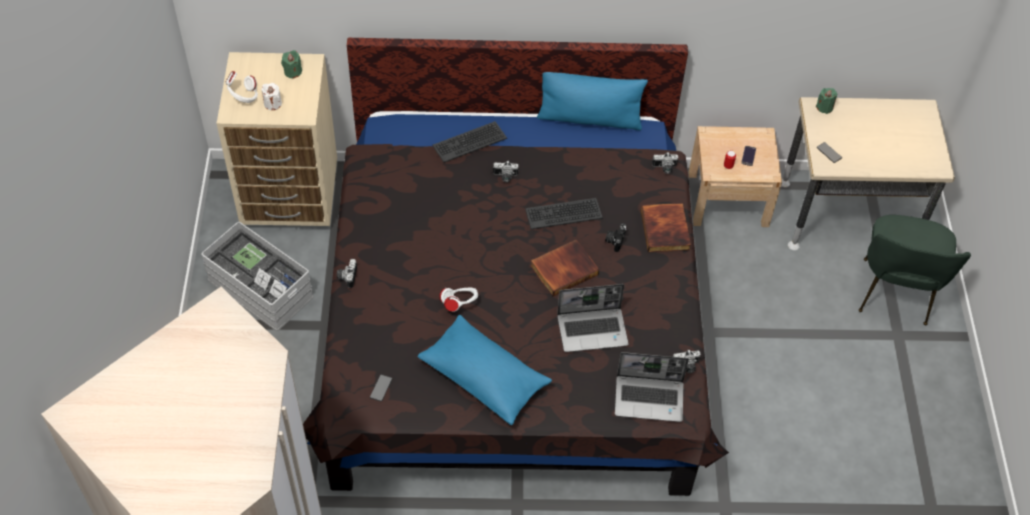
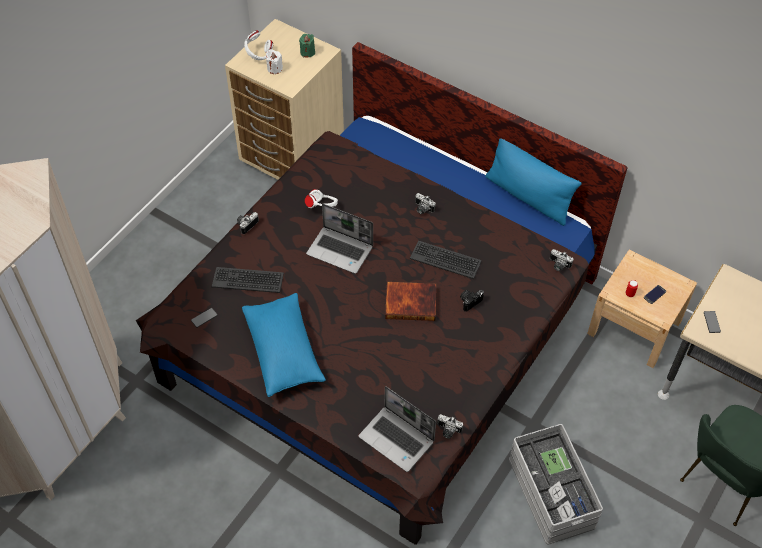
camera: 35 degrees right, 0 degrees up
(261, 287) = (222, 212): grey storage box -> grey storage box (552, 492)
(459, 304) = (310, 287): white headphones -> white headphones (322, 207)
(469, 142) = (416, 169): keyboard -> keyboard (248, 280)
(593, 330) = (396, 361): laptop -> laptop (341, 250)
(666, 230) = (519, 315): book -> none
(824, 107) = (739, 282): green candle -> none

